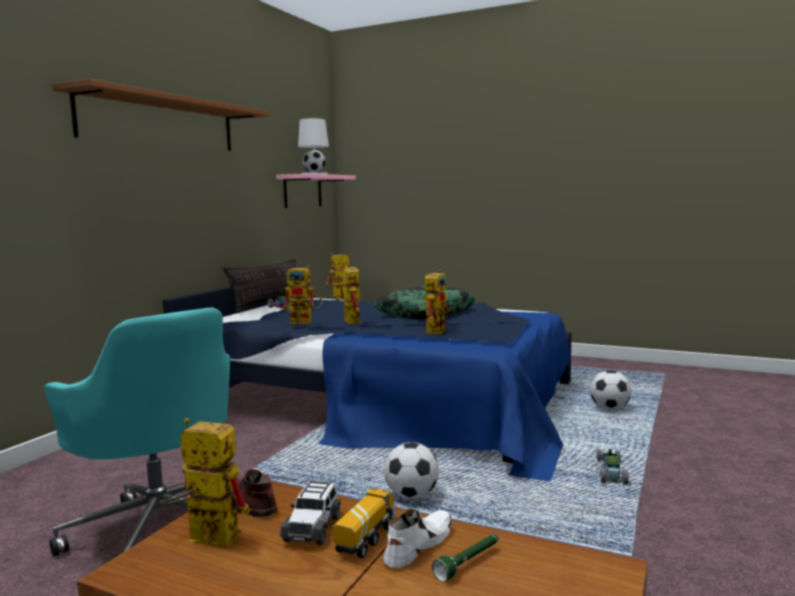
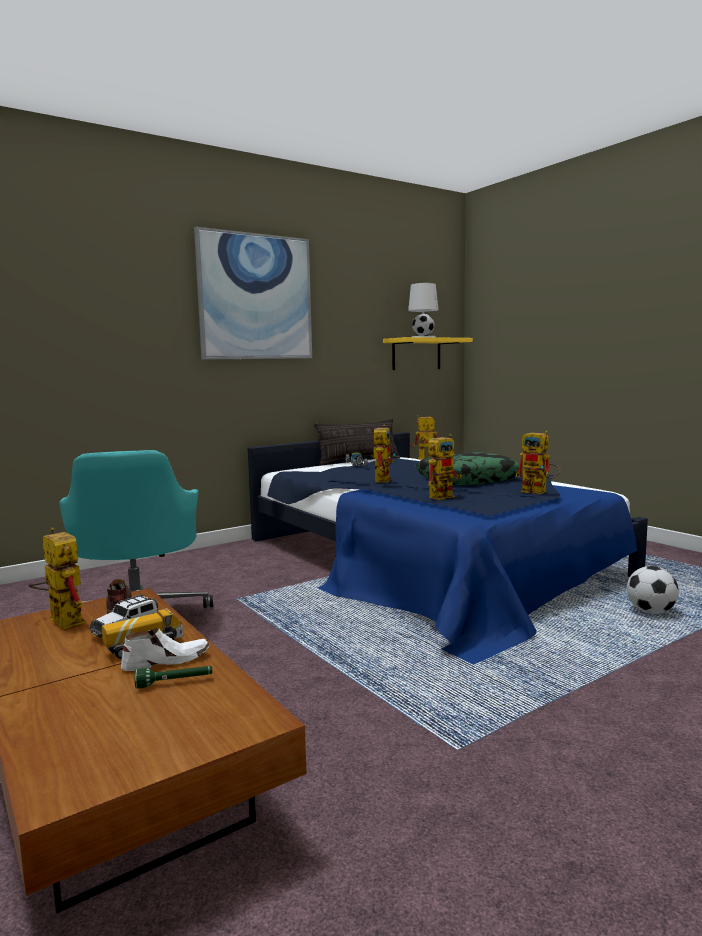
camera: 30 degrees right, 0 degrees up
(161, 123) = (255, 297): brown shelf -> picture
(302, 191) = (416, 354): pink shelf -> yellow shelf
(306, 322) = (344, 477): toy robot -> toy robot (539, 492)
(411, 495) = (335, 645): football -> none
(611, 472) = (554, 672): toy car -> none

